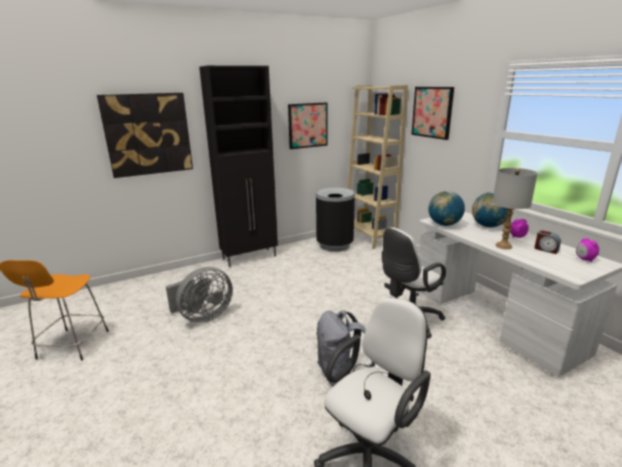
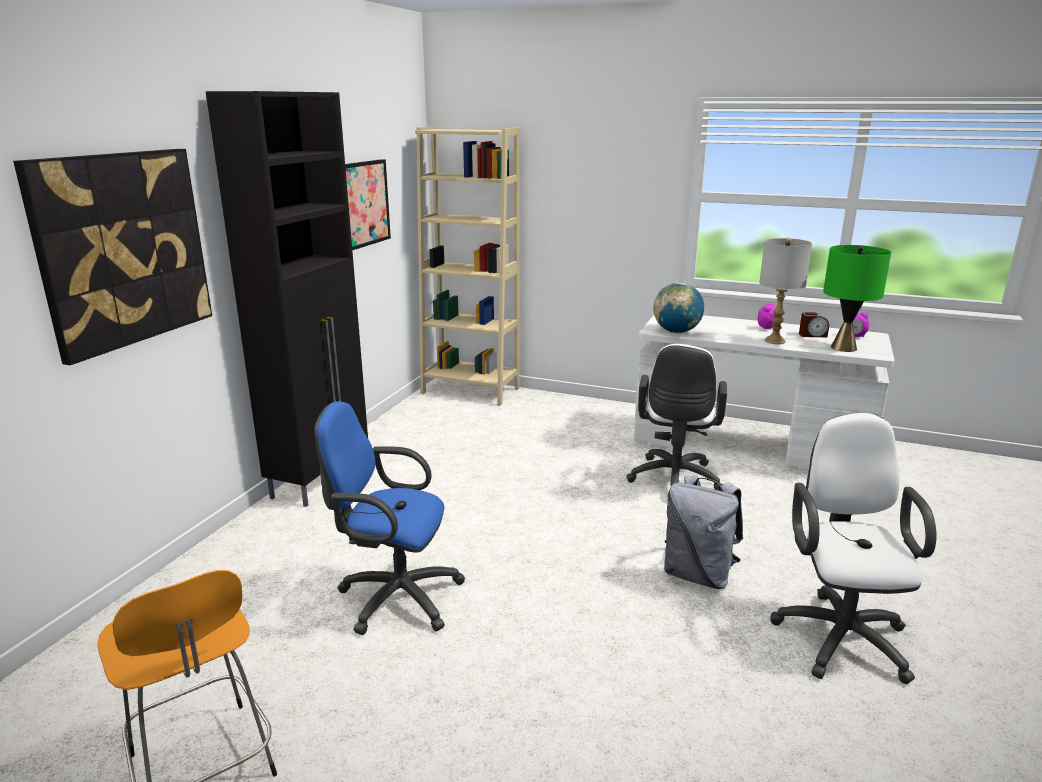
camera: 40 degrees left, 0 degrees up
(203, 317) = (393, 597): grey fan -> blue office chair
(335, 245) = (437, 416): black trash can -> none
(432, 112) = (572, 170): picture -> none
(488, 226) = (720, 323): globe -> none
(553, 264) = (844, 348): none -> green table lamp

